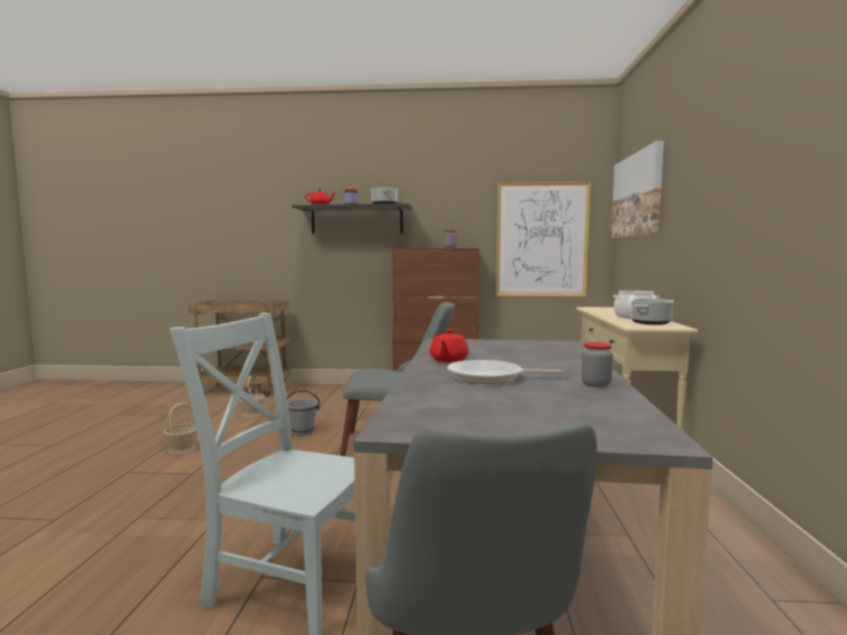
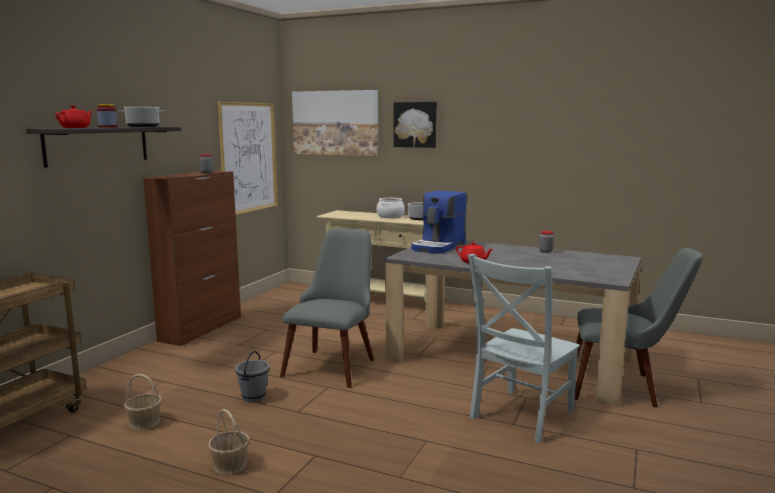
camera: 70 degrees left, 5 degrees up
(490, 377) = (524, 261): frying pan -> none
(523, 346) = (439, 247): none -> coffee machine
(686, 181) = (415, 124): none -> picture

